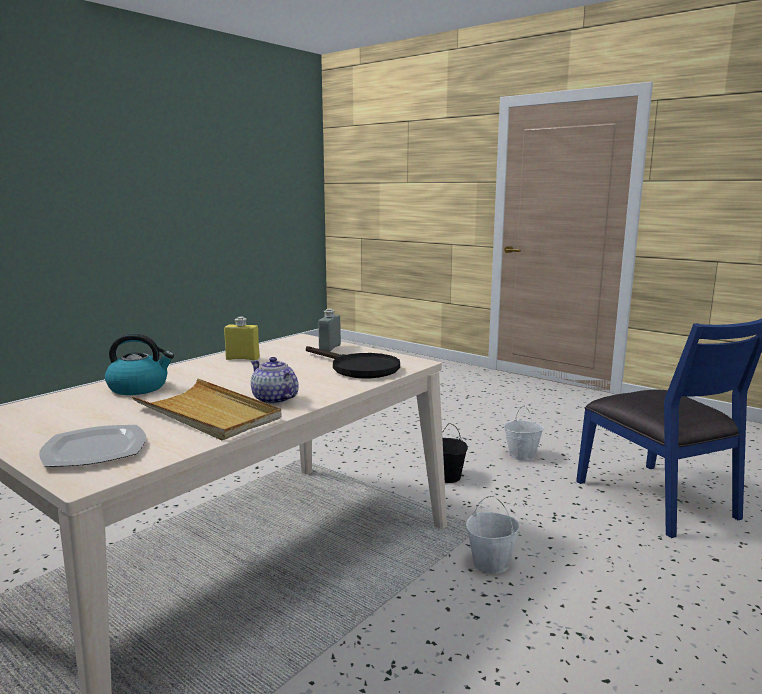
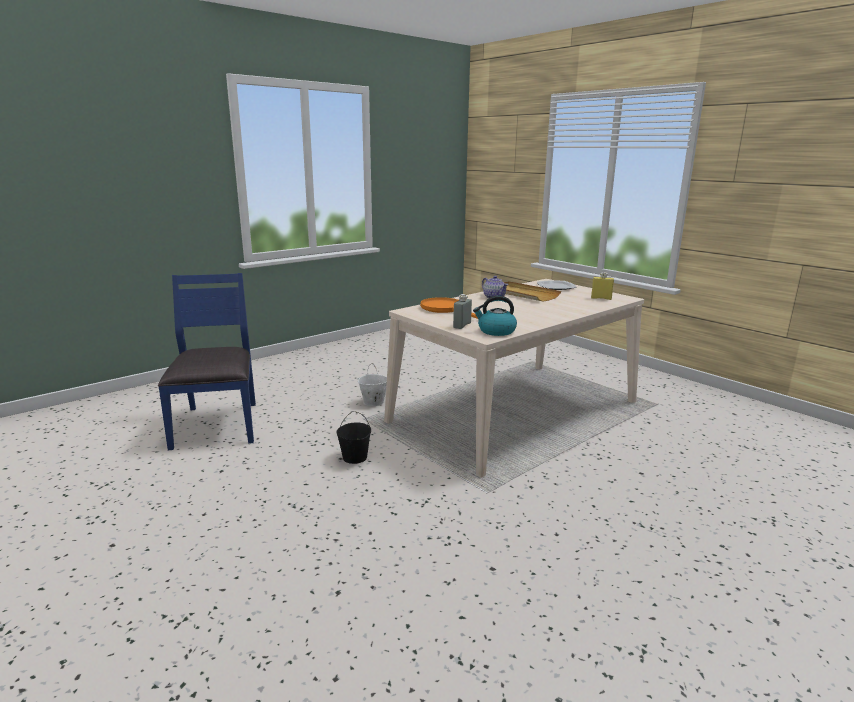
camera: 170 degrees left, 5 degrees up
(139, 387) = (572, 306): kettle -> kettle (496, 331)
(242, 359) = (526, 320): yellow bottle -> yellow bottle (601, 298)
(358, 368) = (446, 309): black frying pan -> orange frying pan
(522, 455) = (262, 473): white bucket -> none

